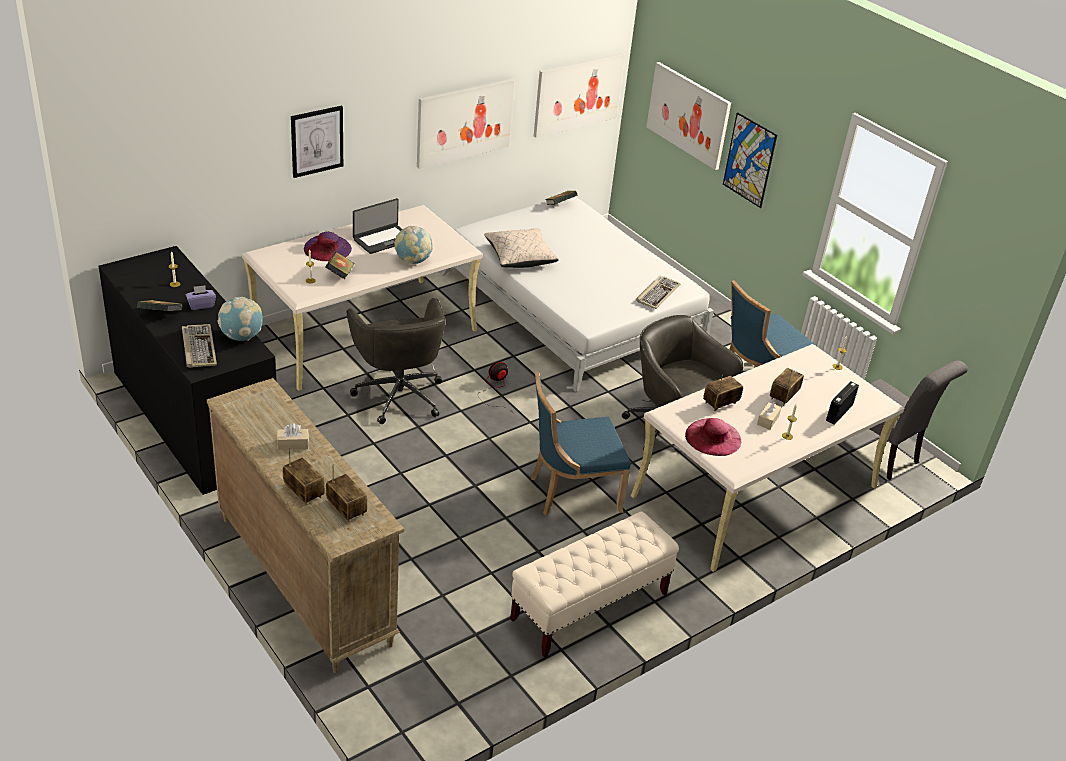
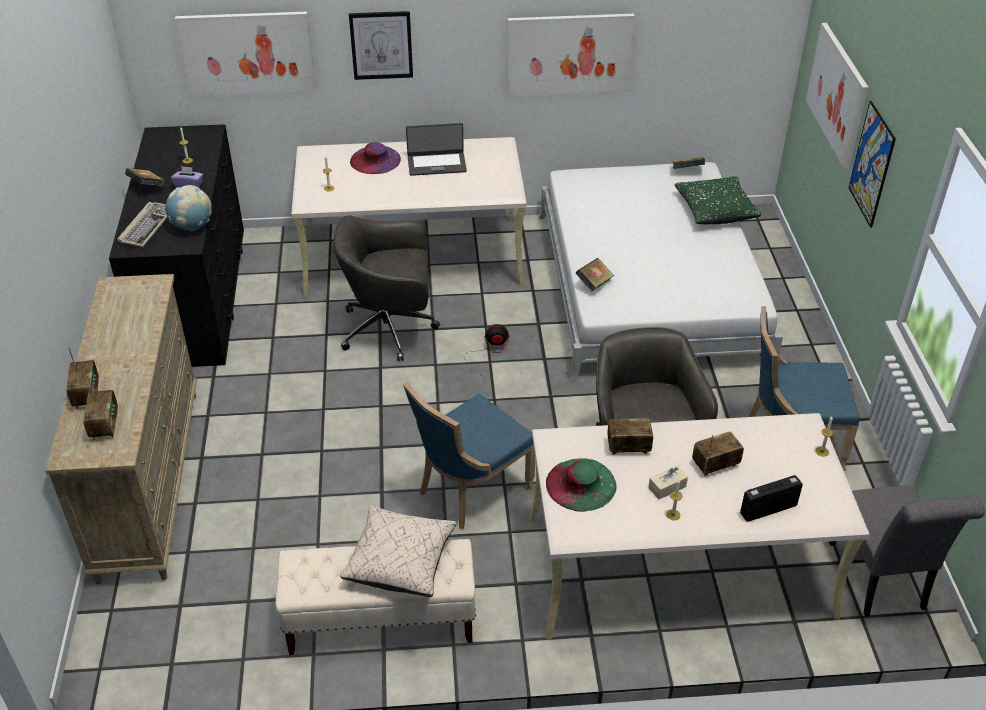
camera: 35 degrees right, 5 degrees up
(293, 444) = (125, 345): beige tissue box -> none
(340, 274) = (362, 189): book -> book (594, 284)
(399, 394) = (390, 329): grey office chair -> grey office chair turned 75 degrees clockwise
(413, 261) = (444, 193): globe -> none
(520, 257) = (591, 218): beige pillow -> beige pillow (400, 561)
(571, 492) = (470, 490): blue chair -> blue chair turned 60 degrees counterclockwise
(578, 94) = (729, 46): picture -> picture (247, 53)
(605, 230) = (715, 211): none -> green pillow
(657, 294) = (710, 299): keyboard -> none
(713, 437) = (581, 484): pink hat -> green hat

